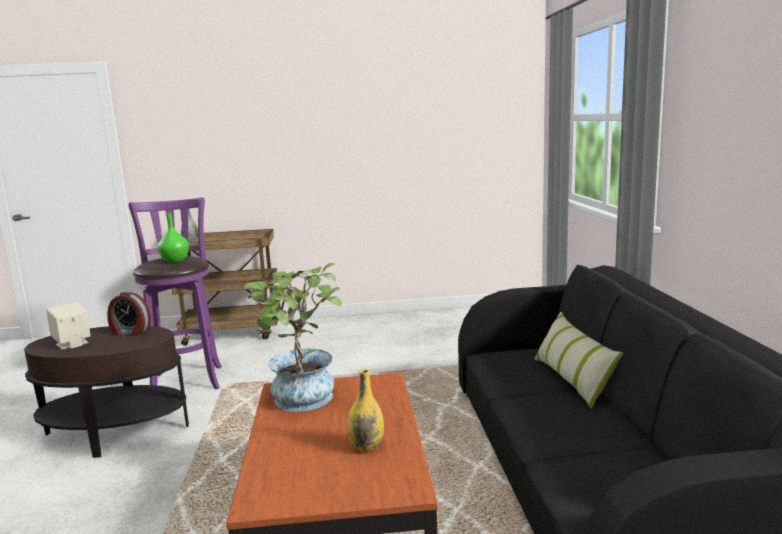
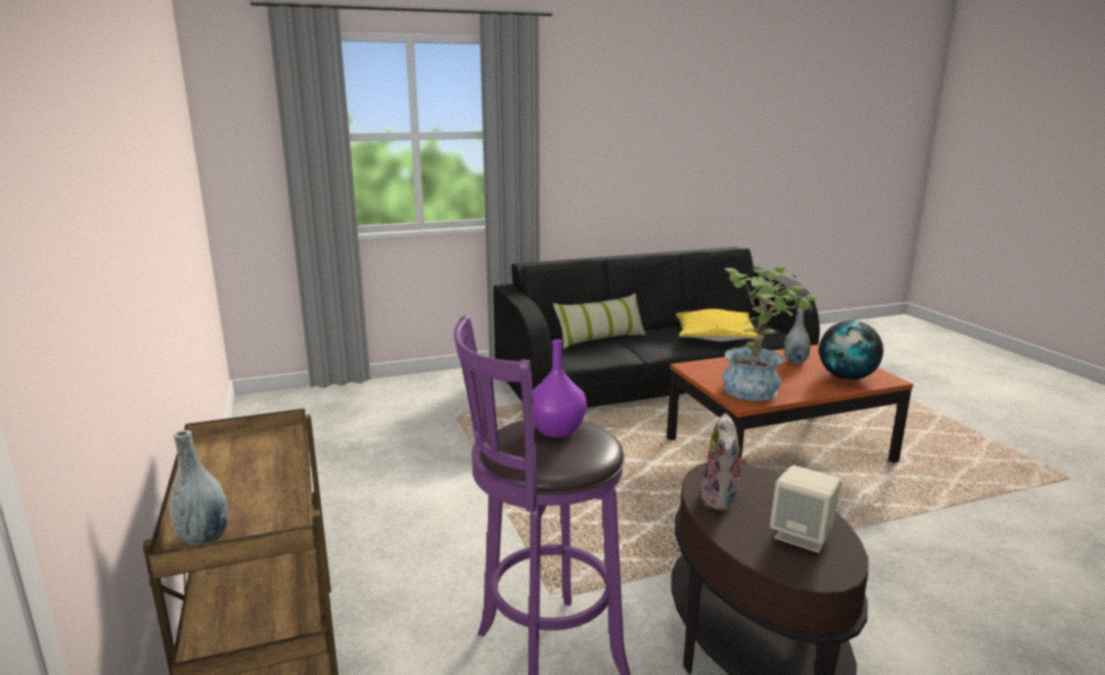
camera: 105 degrees left, 5 degrees up
(130, 332) = (721, 500): alarm clock -> plush toy
(174, 261) = (558, 431): green vase -> purple vase
(288, 468) = (847, 377): none -> globe
(367, 446) = (795, 361): yellow vase -> grey vase
(594, 462) = (715, 336): none -> yellow pillow

